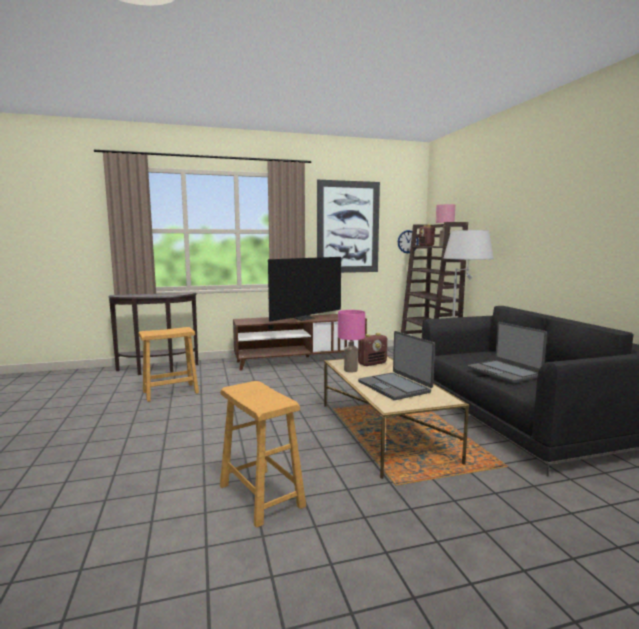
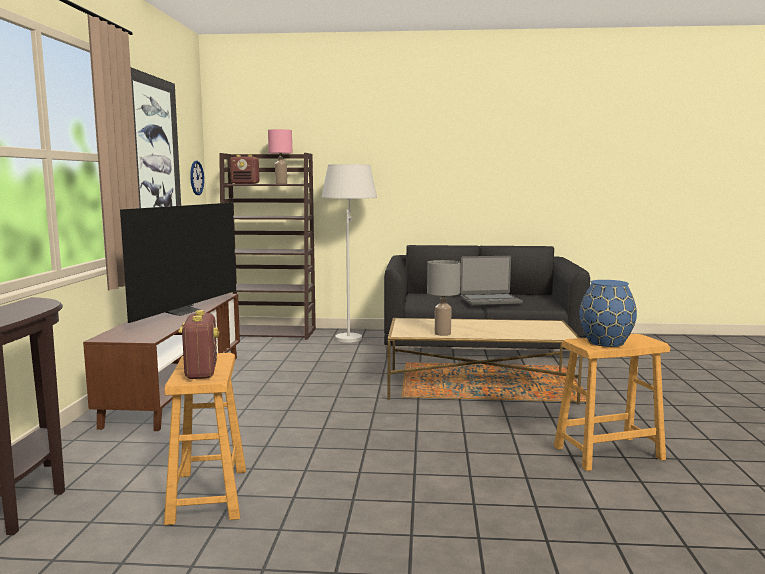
camera: 70 degrees left, 0 degrees up
(252, 391) = (605, 342): none -> blue vase
(304, 318) = (181, 312): television -> television turned 45 degrees clockwise
(350, 370) = (442, 334): pink table lamp -> grey table lamp
(372, 363) = (422, 325): radio -> radio (201, 372)
(394, 387) = (509, 329): laptop -> none

